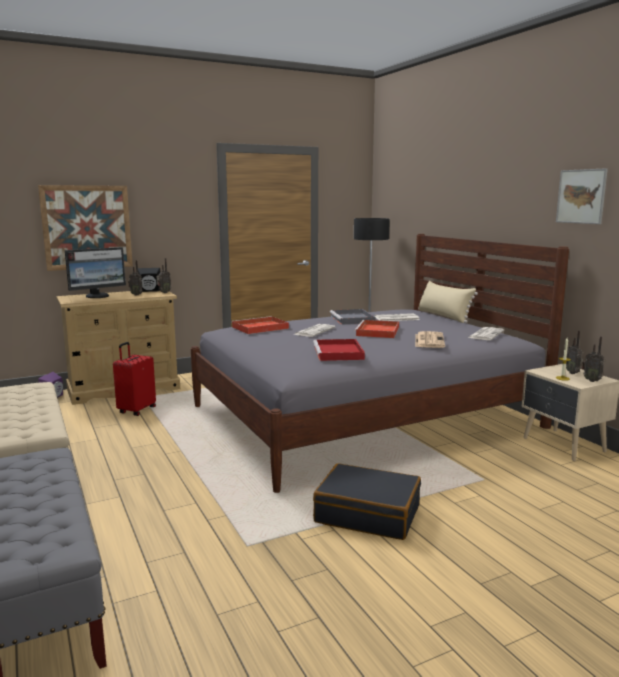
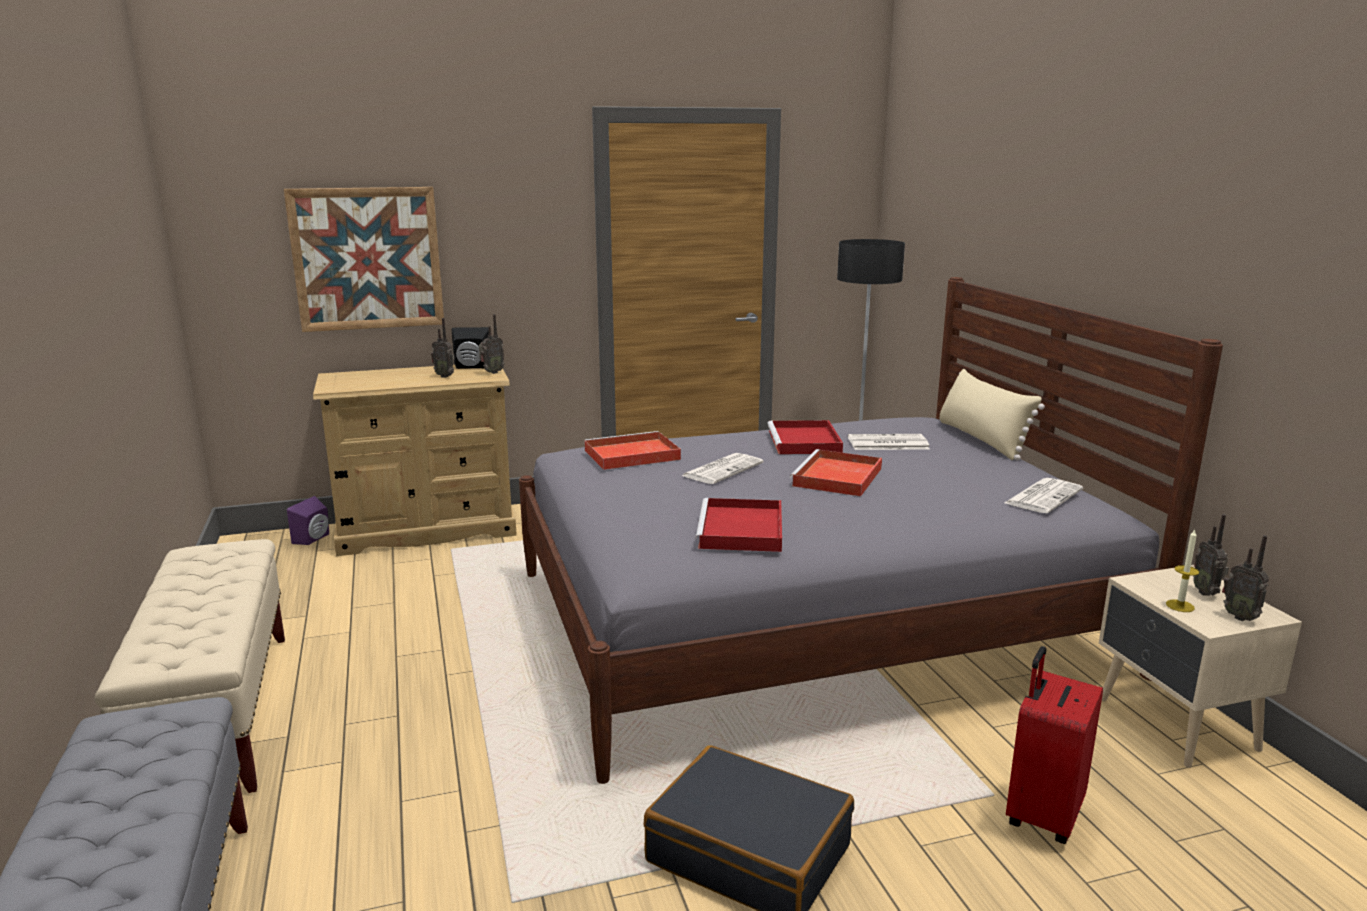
camera: 10 degrees right, 5 degrees up
(98, 296) = (382, 377): monitor -> none
(136, 410) = (431, 576): red suitcase -> red suitcase (1042, 814)
(352, 319) = (805, 442): grey tray -> red tray
(429, 340) = (925, 507): newspaper -> none
(581, 196) = (1257, 241): picture -> none

